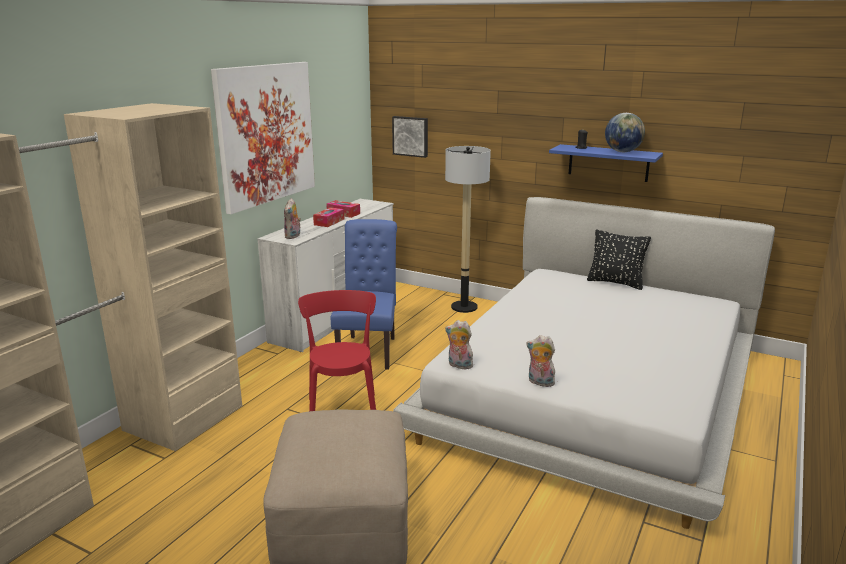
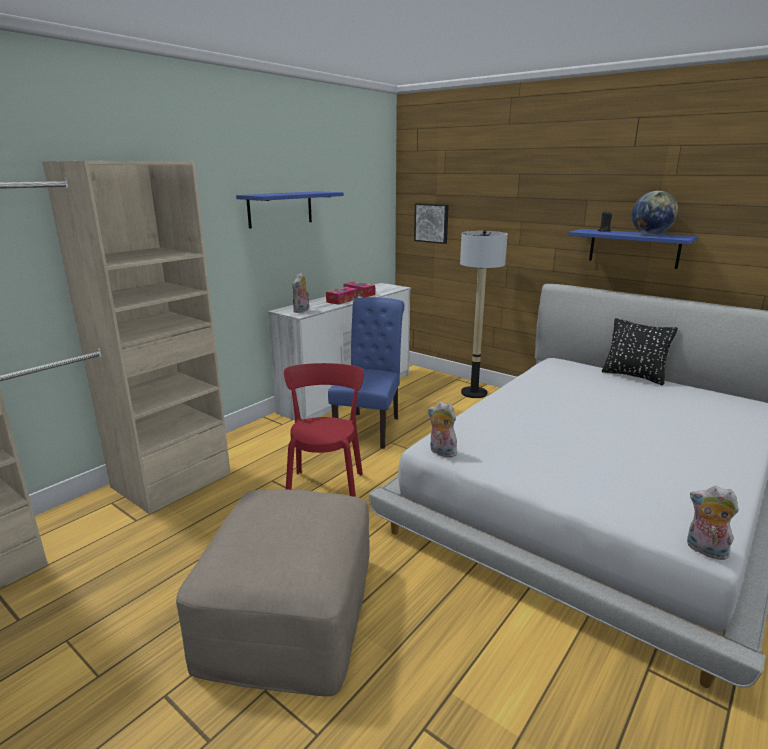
camera: 10 degrees right, 0 degrees up
(266, 134) = (280, 209): picture -> blue shelf
(539, 382) = (530, 480): plush toy -> plush toy (705, 550)

